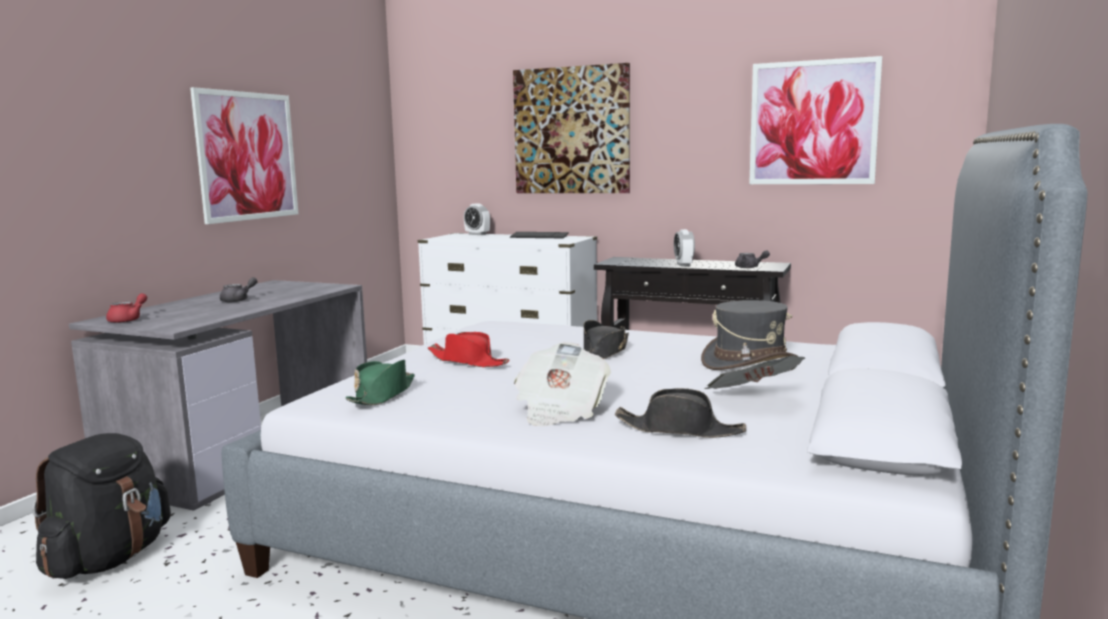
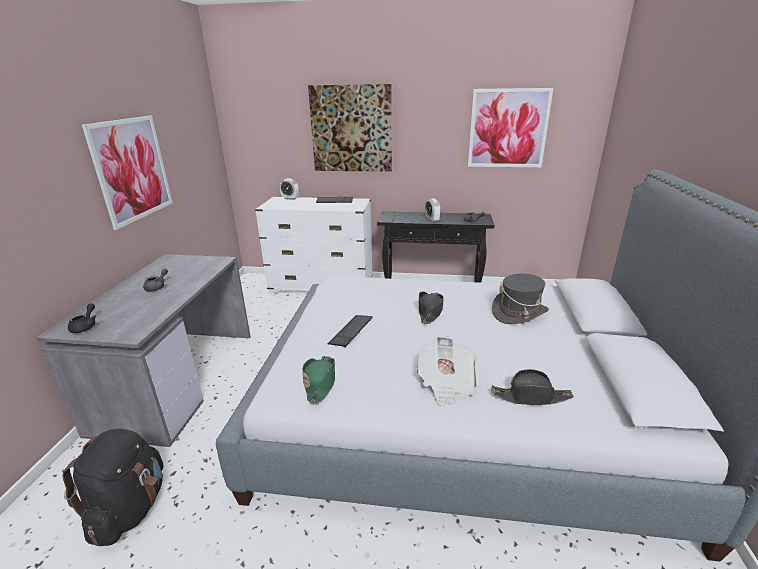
camera: 15 degrees left, 15 degrees up
(128, 320) = (85, 326): red teapot -> black teapot
(468, 361) = (351, 331): red hat -> keyboard
(752, 399) = (547, 354): newspaper -> none

